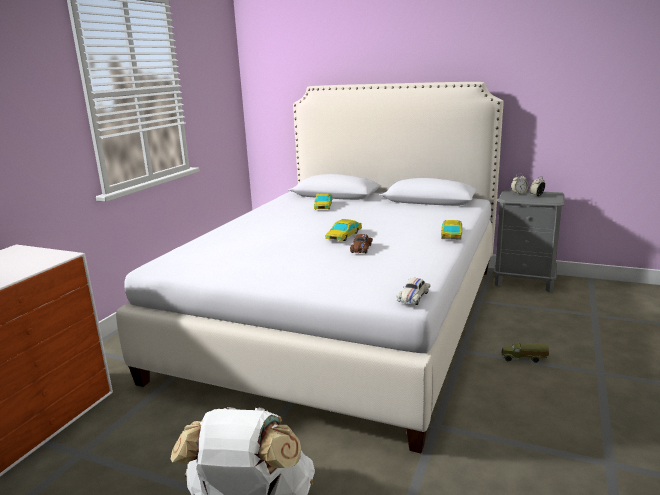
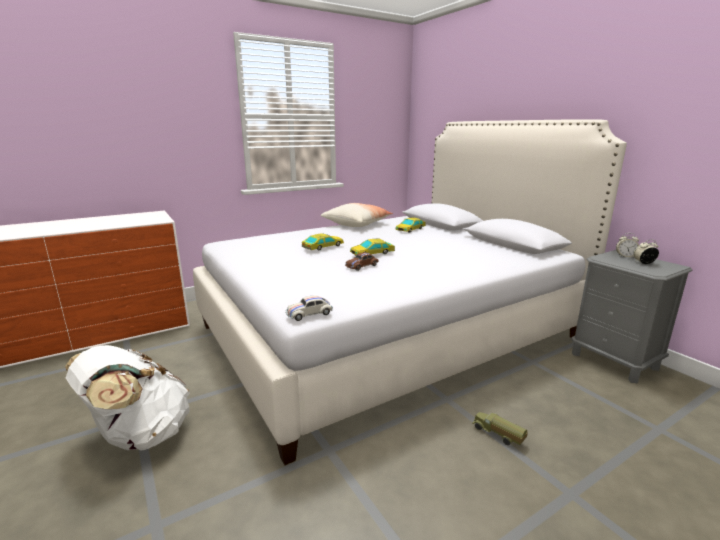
camera: 35 degrees right, 0 degrees up
(259, 212) = (357, 224): none -> pillow
(451, 234) = (464, 275): toy car -> toy car (323, 246)

